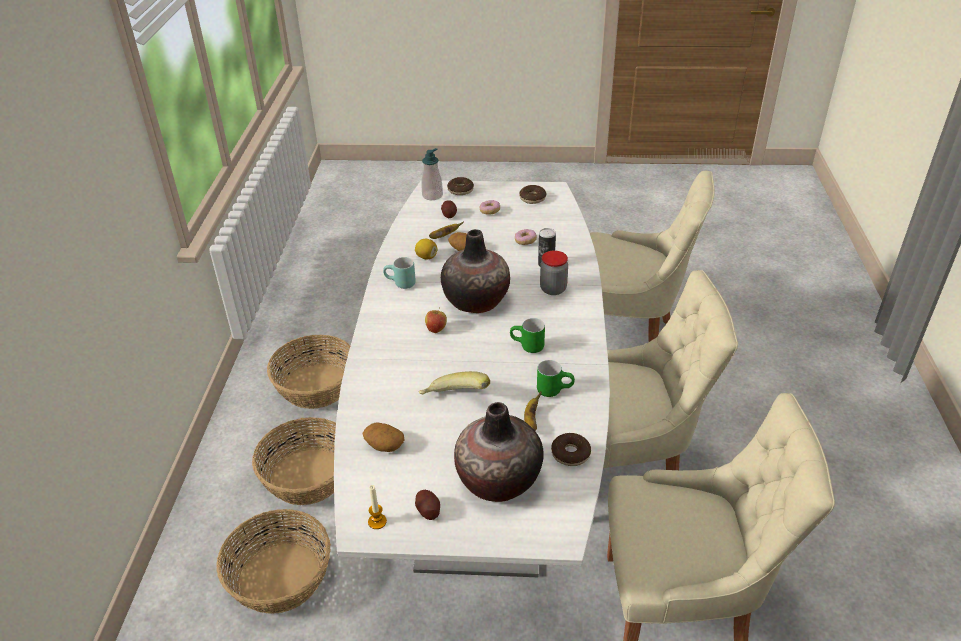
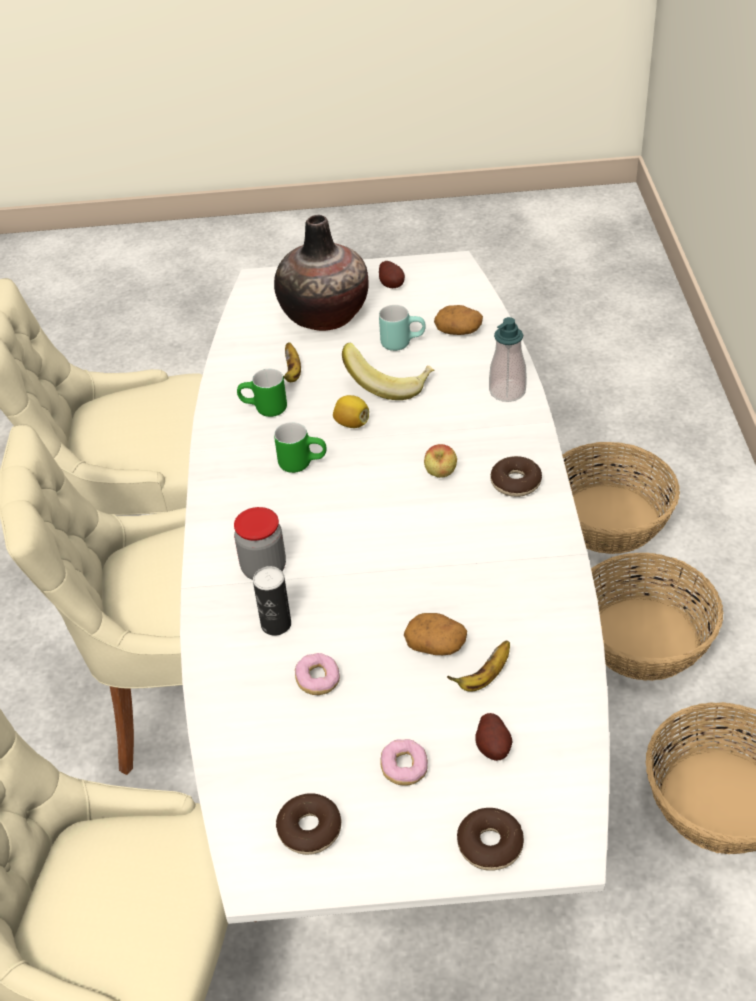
camera: 175 degrees right, 5 degrees up
(377, 522) = (439, 271): candle -> none
(400, 284) = (527, 550): turquoise mug -> turquoise mug (402, 342)
(426, 257) = (503, 617): lemon -> lemon (352, 423)
(432, 195) = (552, 815): soap dispenser -> soap dispenser (507, 391)
(476, 301) = (390, 531): vase -> none
(570, 454) = (247, 345): donut -> donut (515, 483)

